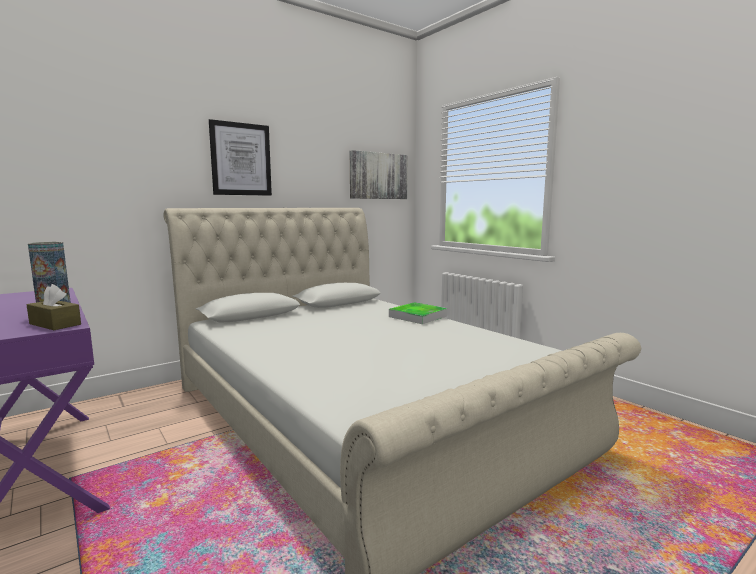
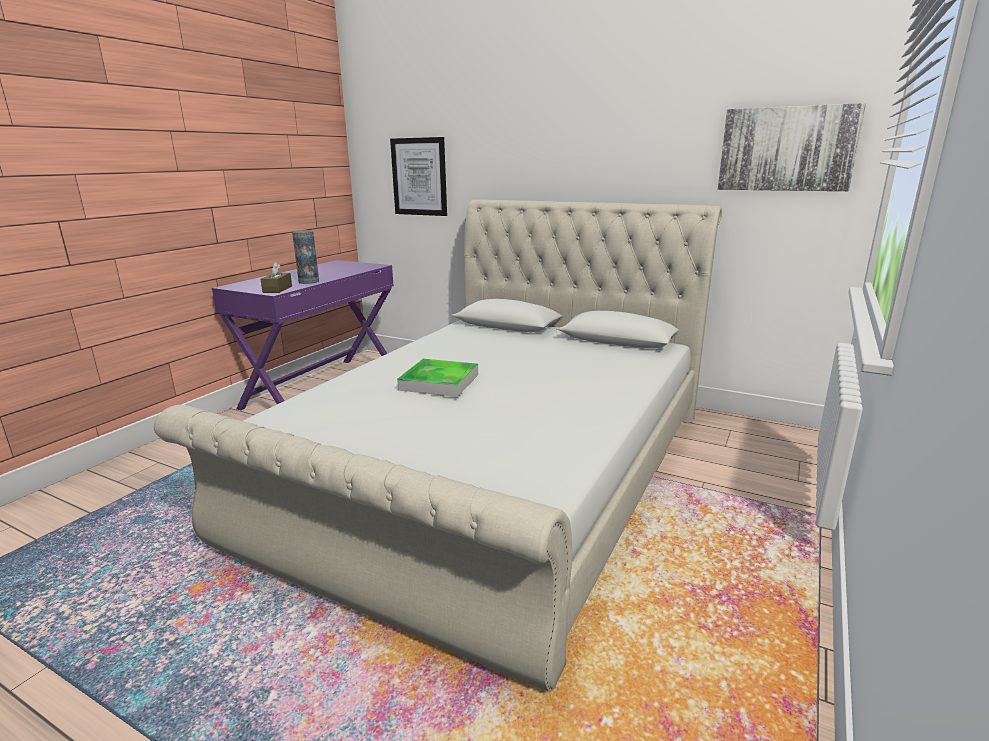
camera: 65 degrees right, 10 degrees up
(241, 159) = (559, 140): picture -> picture (419, 177)
(418, 316) = (613, 386): tray -> tray (439, 382)

